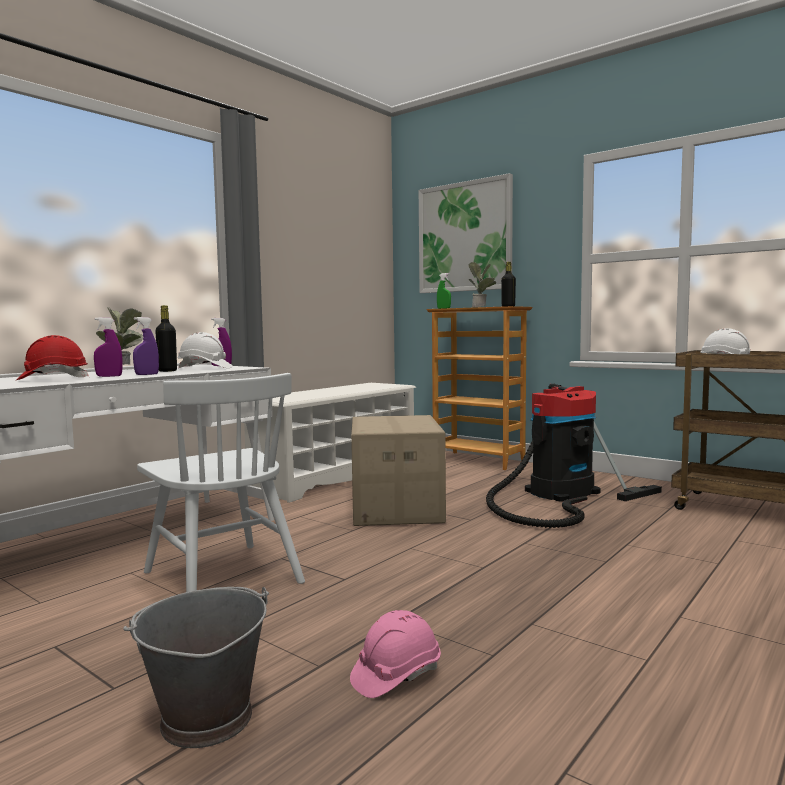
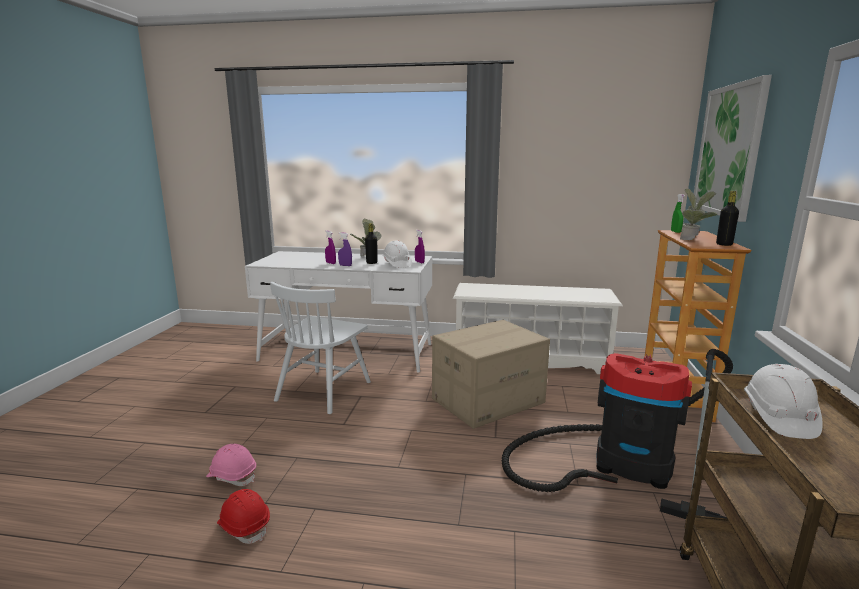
camera: 60 degrees right, 10 degrees up
(53, 379) = (308, 260): red hard hat -> red hard hat (244, 526)
(205, 719) = (184, 440): grey bucket -> none

